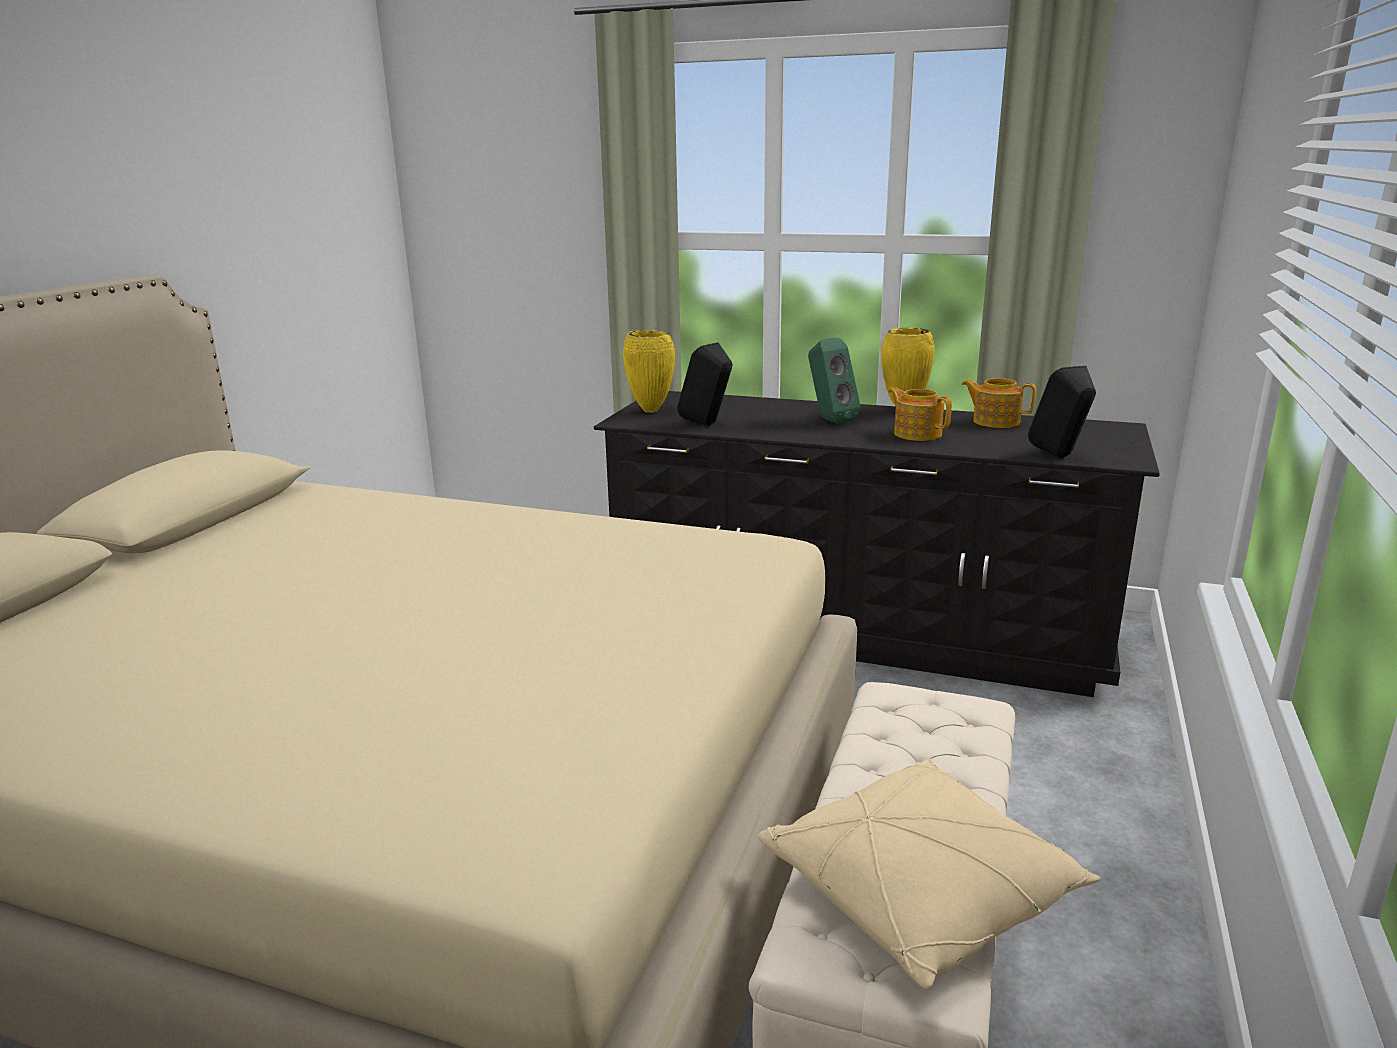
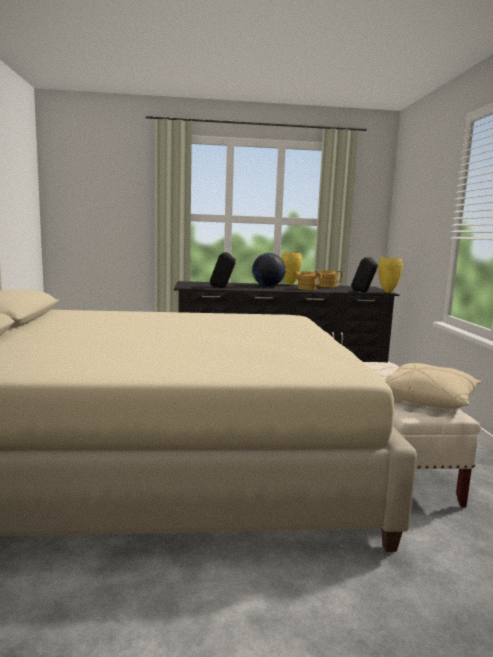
camera: 25 degrees left, 10 degrees down
(651, 411) = (190, 285): yellow vase -> yellow vase (388, 292)
(829, 420) = (268, 286): green speaker -> globe

